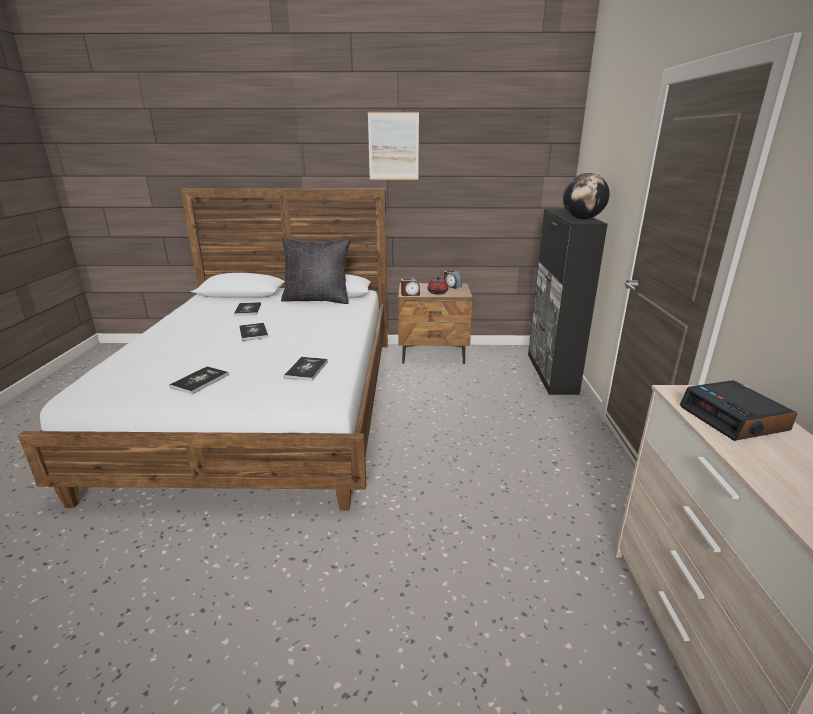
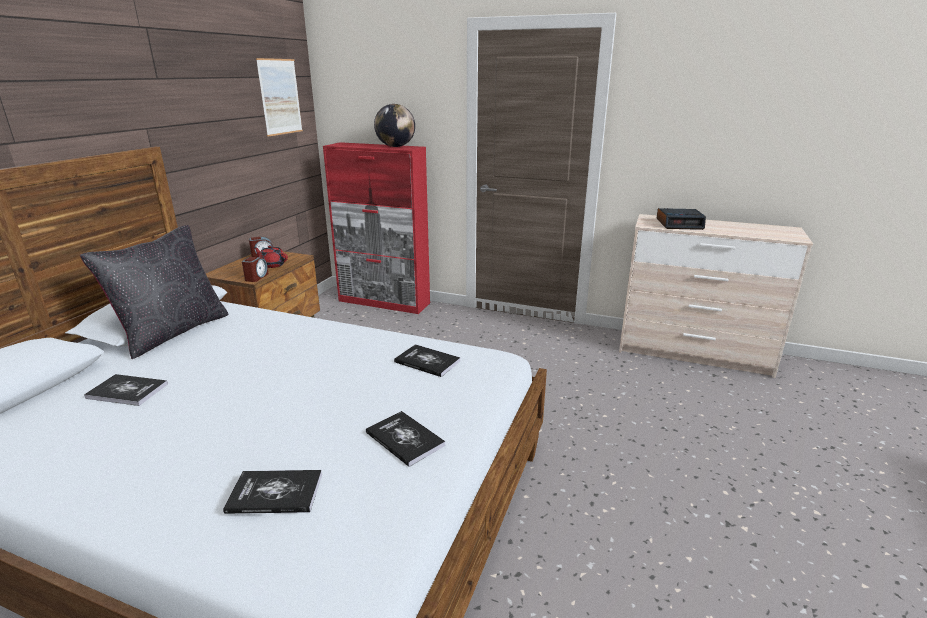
camera: 70 degrees left, 0 degrees up
(253, 332) = (256, 389): book -> book (275, 493)
(393, 146) = (148, 84): picture -> picture (280, 97)
(551, 373) = (384, 302): black cabinet -> red cabinet

